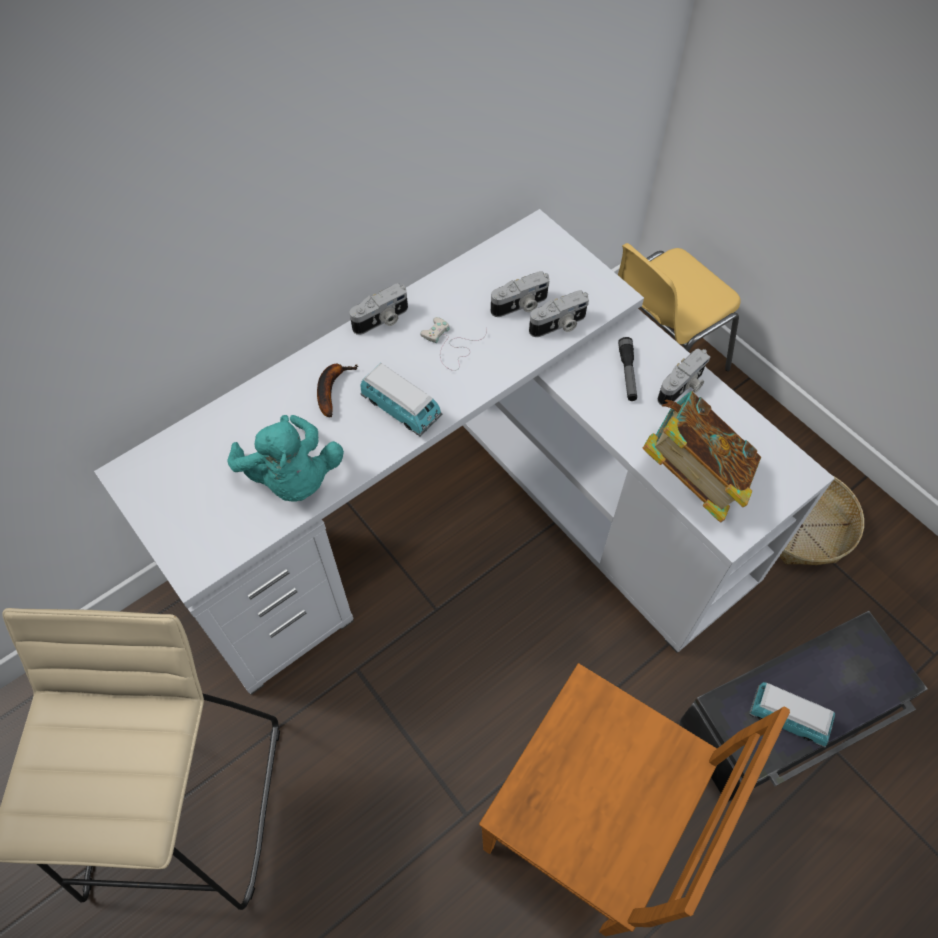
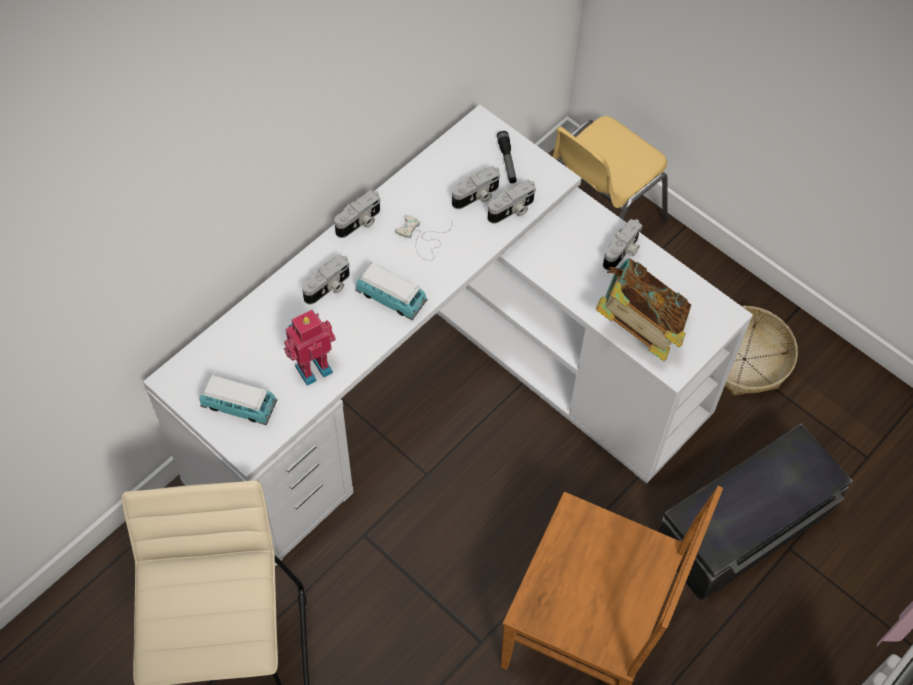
camera: 10 degrees left, 0 degrees up
(292, 478) = (312, 367): turquoise plush toy -> toy robot
(331, 389) = (328, 288): banana -> camera
(627, 373) = (575, 245): flashlight -> flashlight (507, 161)
(788, 718) = (741, 518): toy car -> toy car (239, 406)

